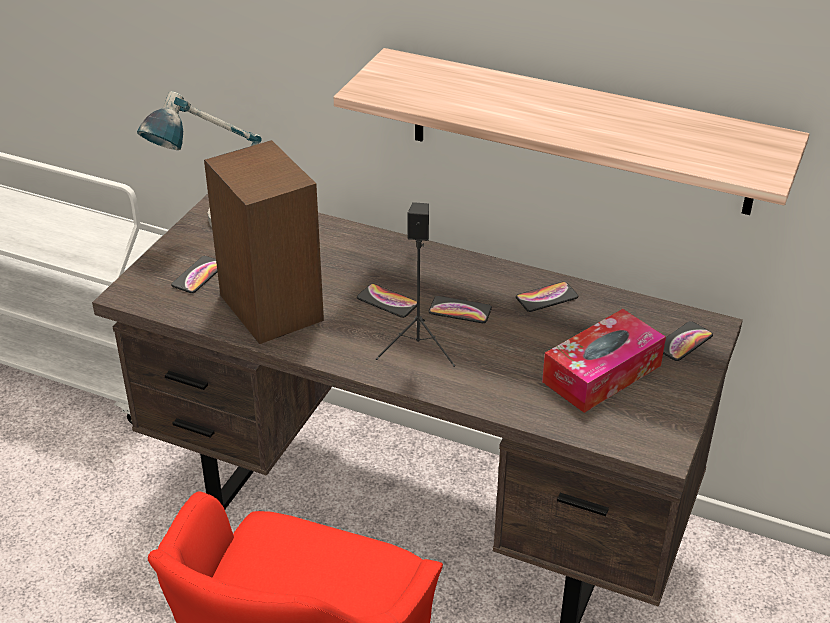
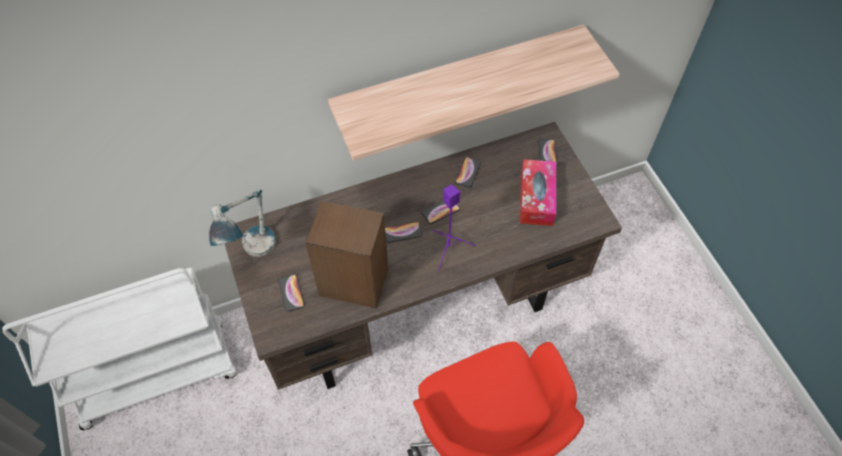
camera: 45 degrees left, 20 degrees up
(419, 348) = (449, 248): black speaker -> purple speaker

